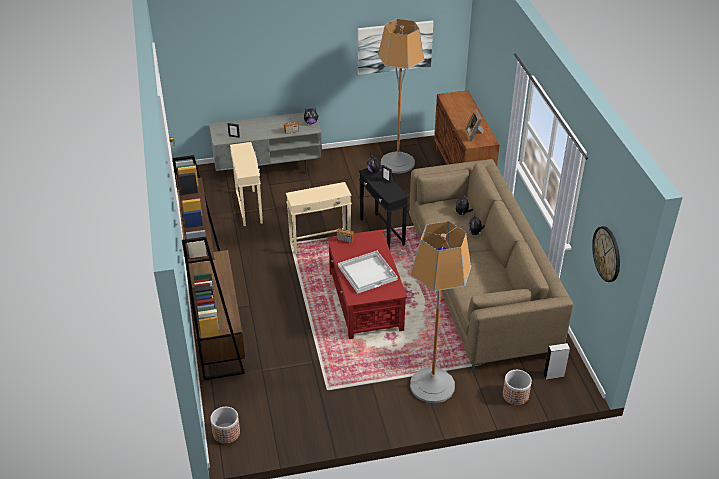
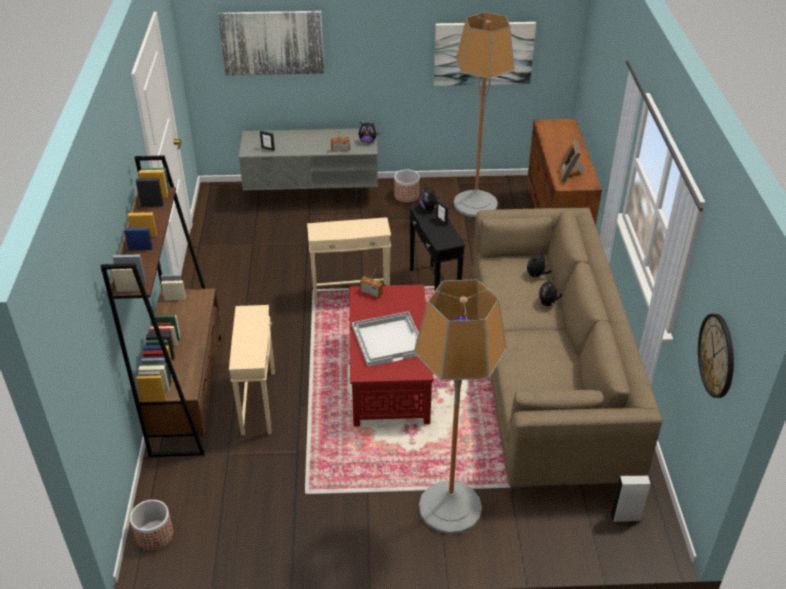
camera: 10 degrees right, 0 degrees up
(232, 53) = (272, 42): none -> picture
(249, 207) = (275, 239): beige side table -> beige side table (259, 402)
(515, 395) = (565, 539): planter -> planter (406, 195)

